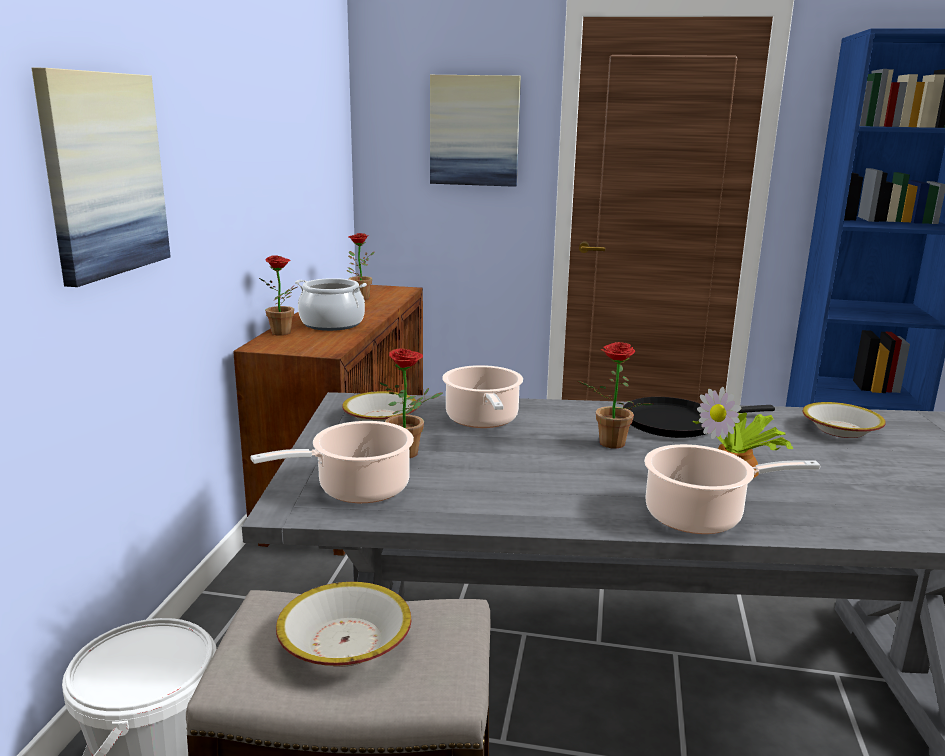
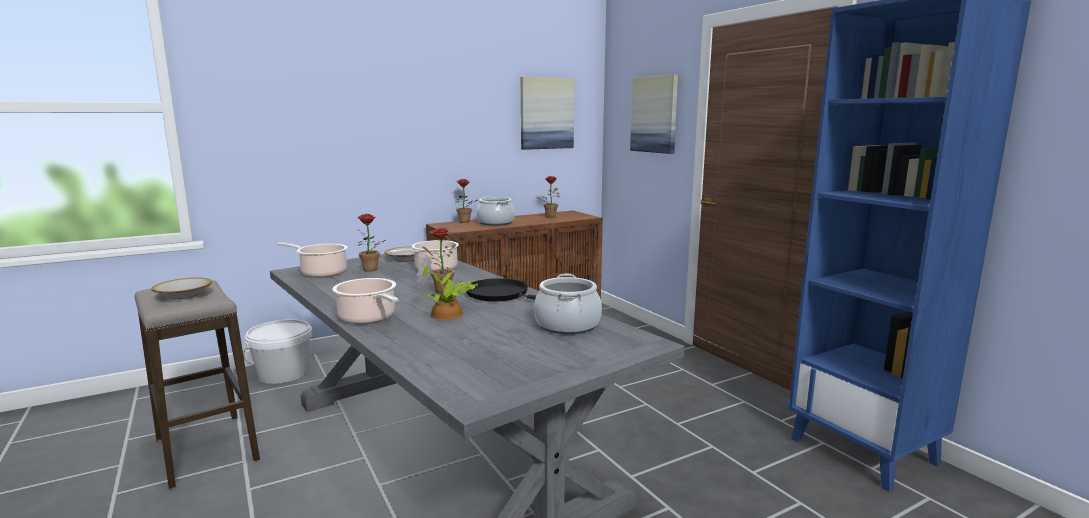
camera: 50 degrees right, 5 degrees down
(104, 174) = (330, 127): picture -> picture (546, 113)
(840, 430) = (567, 325): bowl -> cooking pot

